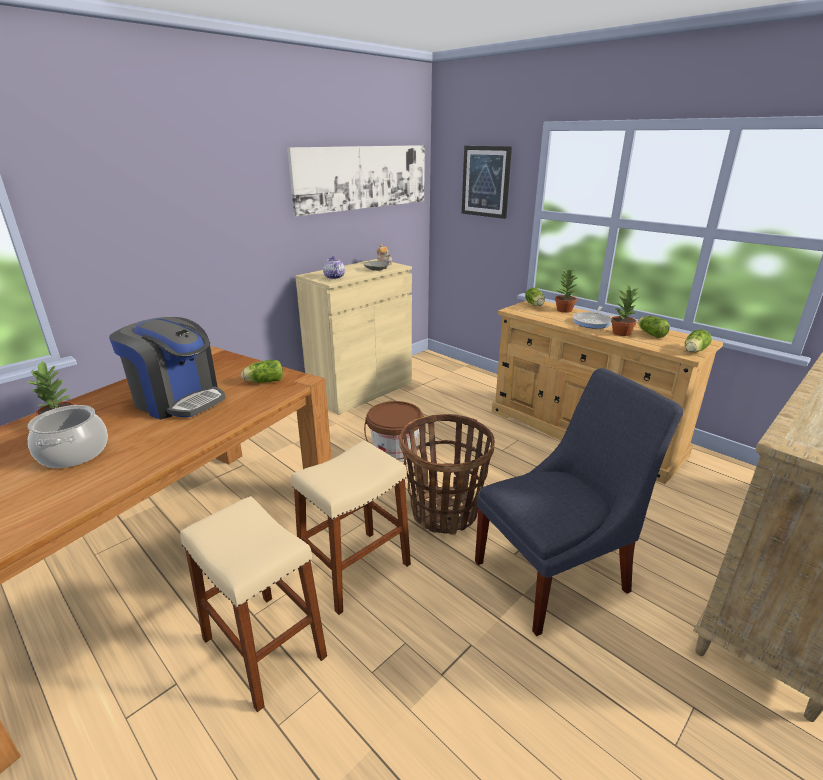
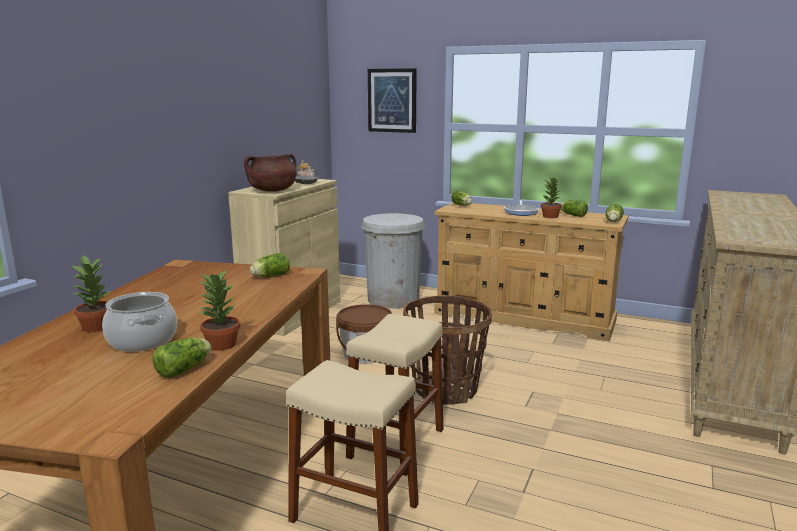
camera: 20 degrees left, 10 degrees down
(63, 504) = (186, 369): none -> lettuce
(178, 400) = (199, 296): coffee machine -> none
(334, 277) = (272, 191): teapot -> brown cooking pot
(363, 177) = (279, 96): picture -> none
(462, 388) = (393, 299): none -> white trash can
(556, 574) = (567, 411): blue chair -> none
(563, 310) = (490, 207): potted plant -> potted plant (221, 345)

